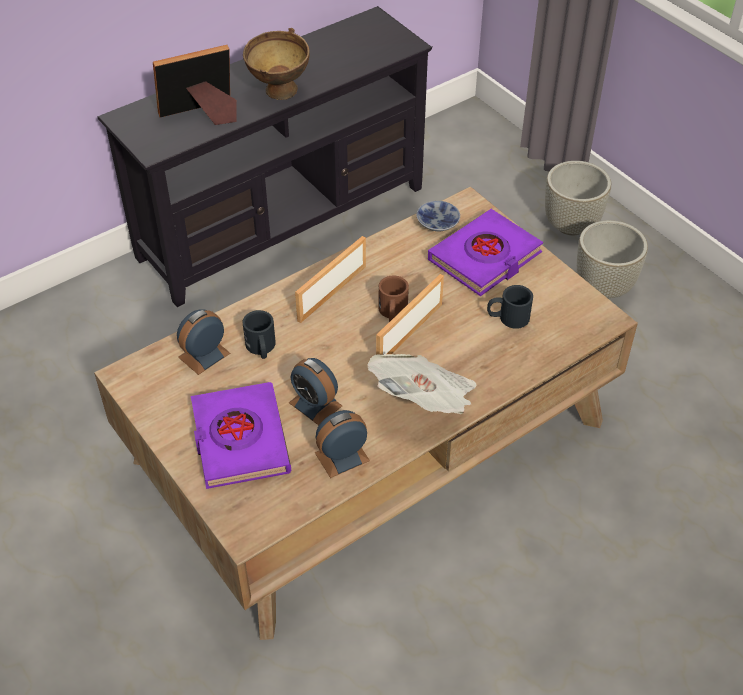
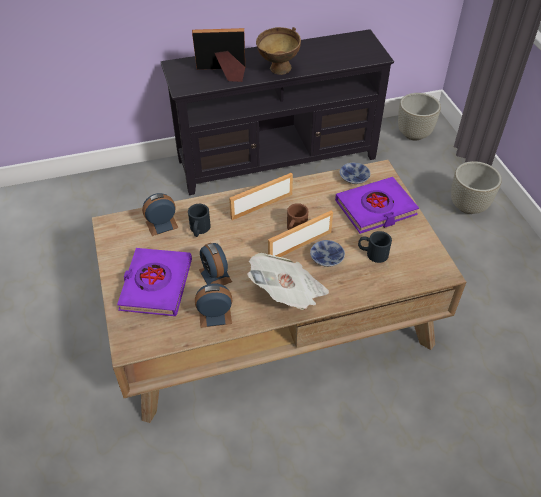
camera: 20 degrees right, 0 degrees up
(453, 341) = (327, 259): none -> bowl
(603, 286) = (474, 253): grey planter -> grey planter (414, 134)

